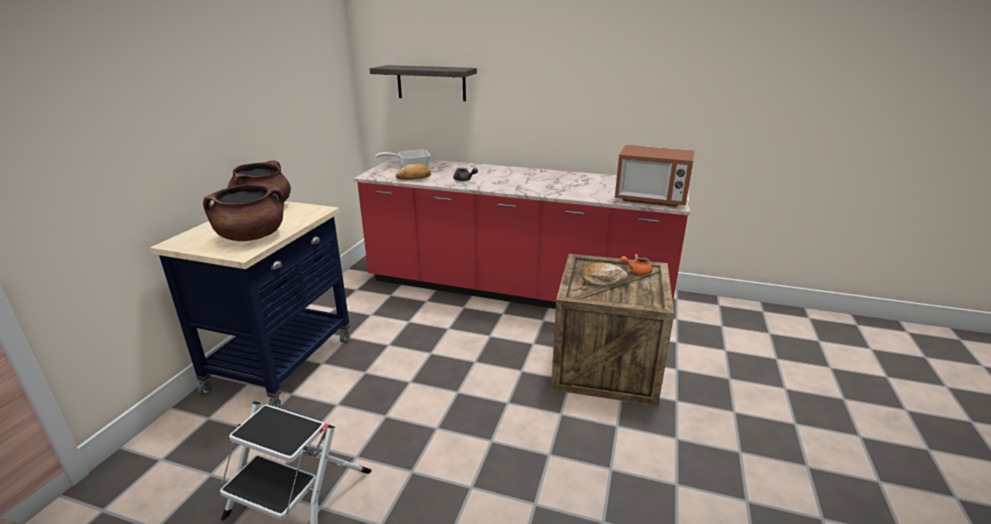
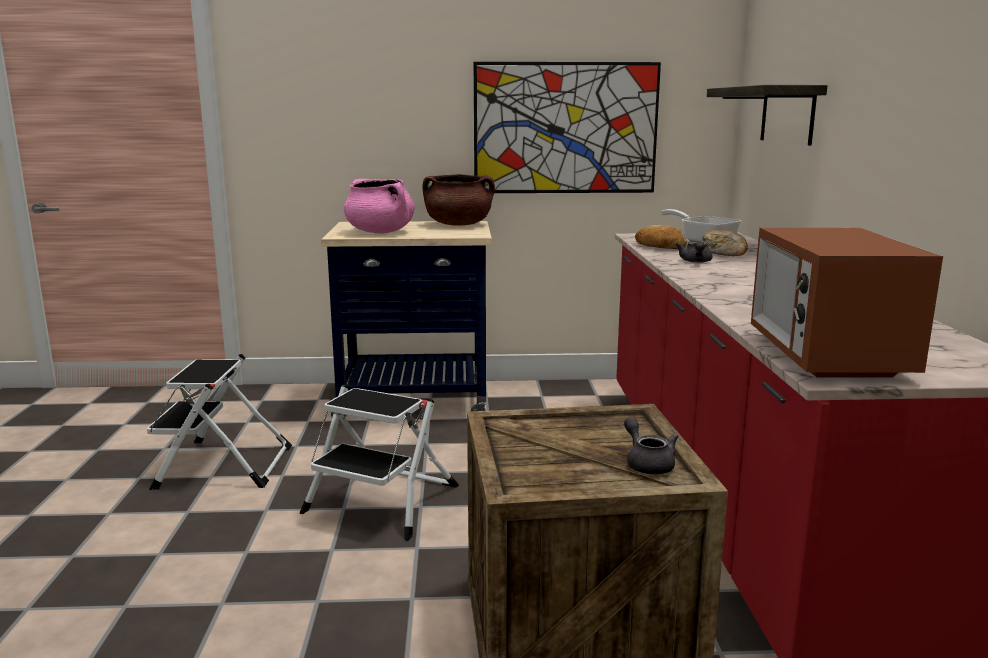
camera: 70 degrees right, 10 degrees down
(252, 237) = (380, 232): brown cooking pot -> pink cooking pot
(283, 108) = (565, 128): none -> picture
(439, 407) = (383, 501): none -> step ladder
(603, 280) = (571, 438): bread -> bread (723, 253)
(636, 271) = (647, 463): orange teapot -> grey teapot

